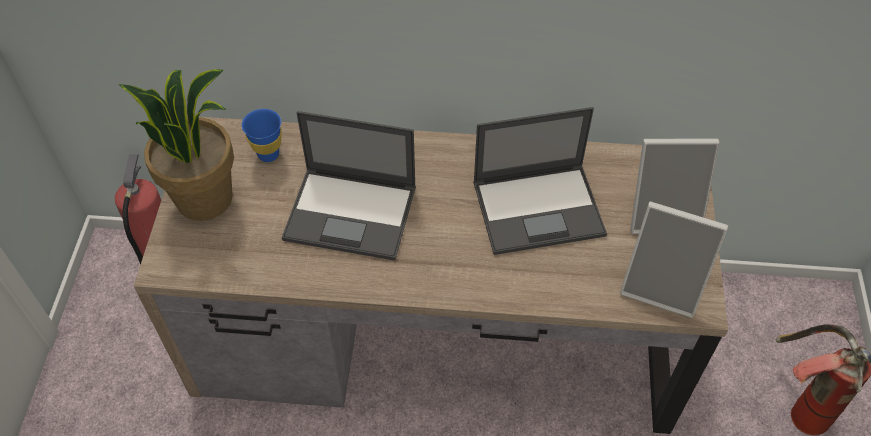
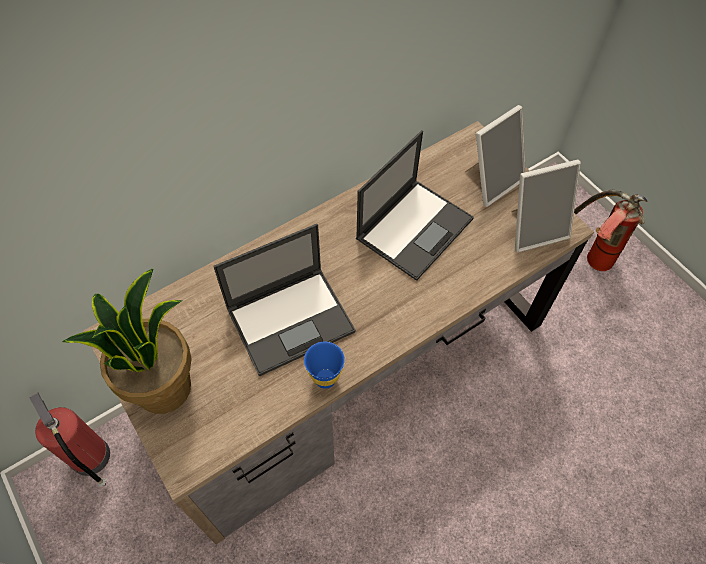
camera: 40 degrees left, 5 degrees up
(268, 154) = (182, 317): blue cup -> blue cup (325, 379)

